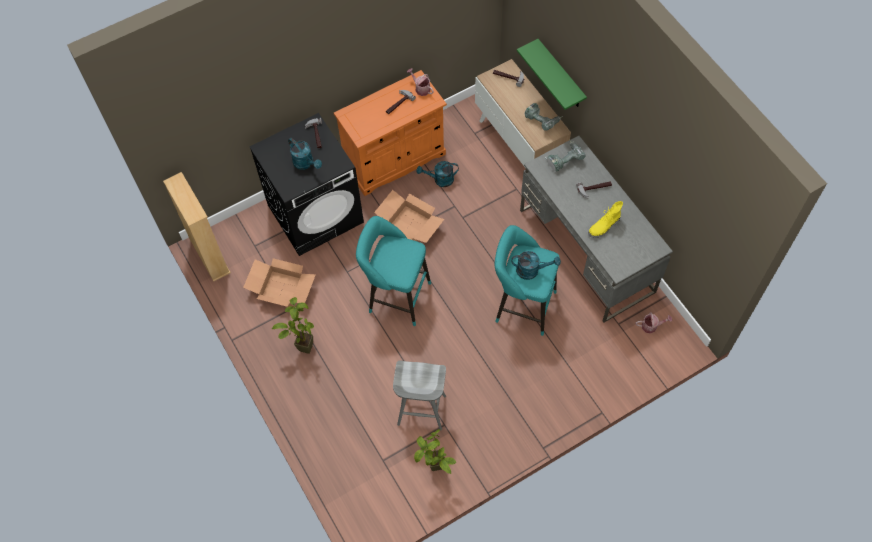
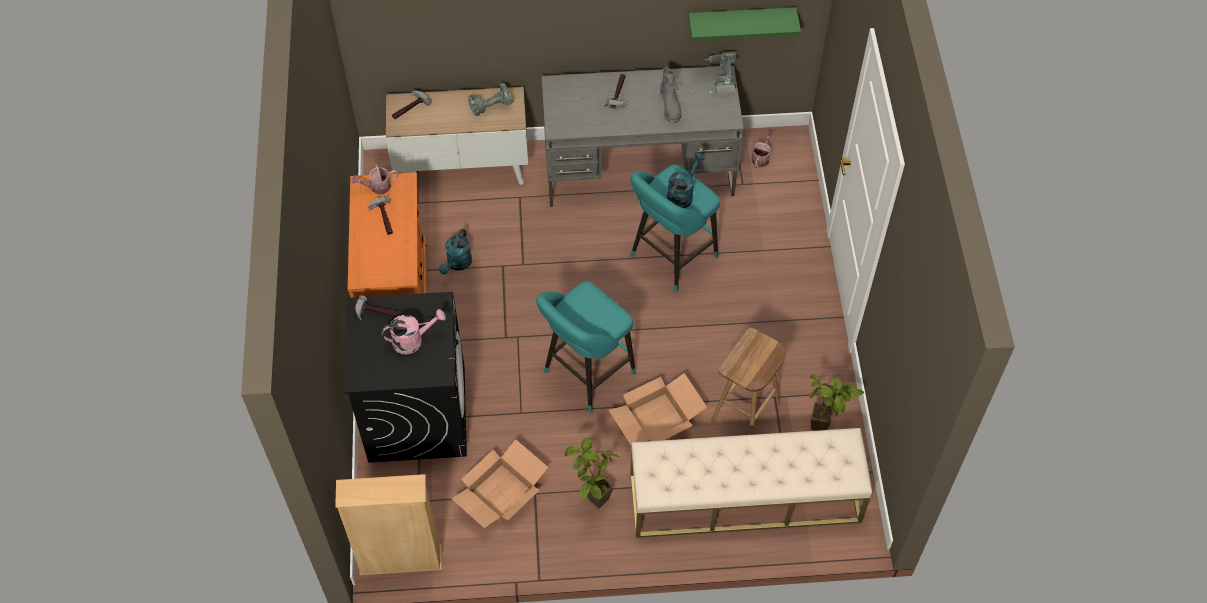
camera: 65 degrees left, 5 degrees down
(306, 163) = (413, 340): turquoise watering can -> pink watering can
(352, 439) = (744, 498): none -> beige bench
(409, 225) = (498, 322): cardboard box -> cardboard box (656, 421)
(421, 410) = (745, 412): grey stool -> brown stool
(561, 75) = (479, 38): green shelf -> green shelf (741, 22)
(564, 159) = (563, 102): power drill -> power drill (720, 78)
(604, 227) = (670, 107): yellow boot -> grey boot

